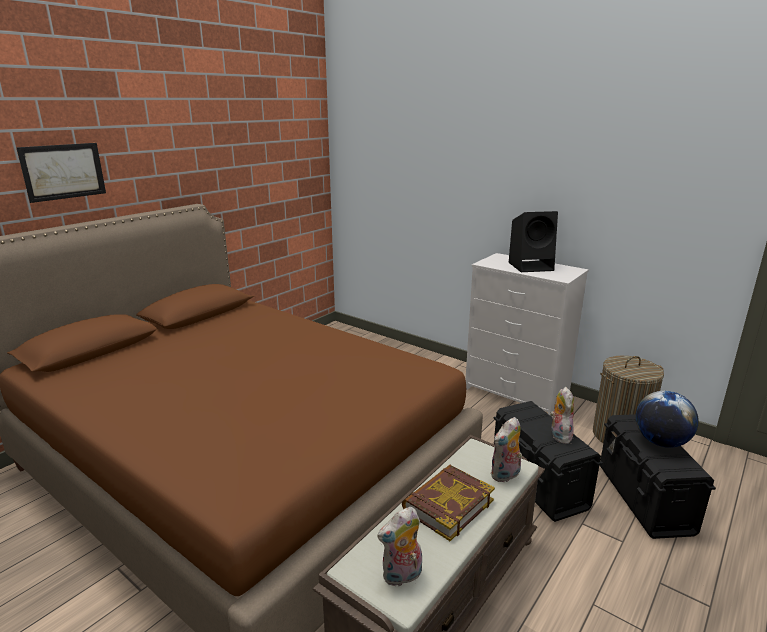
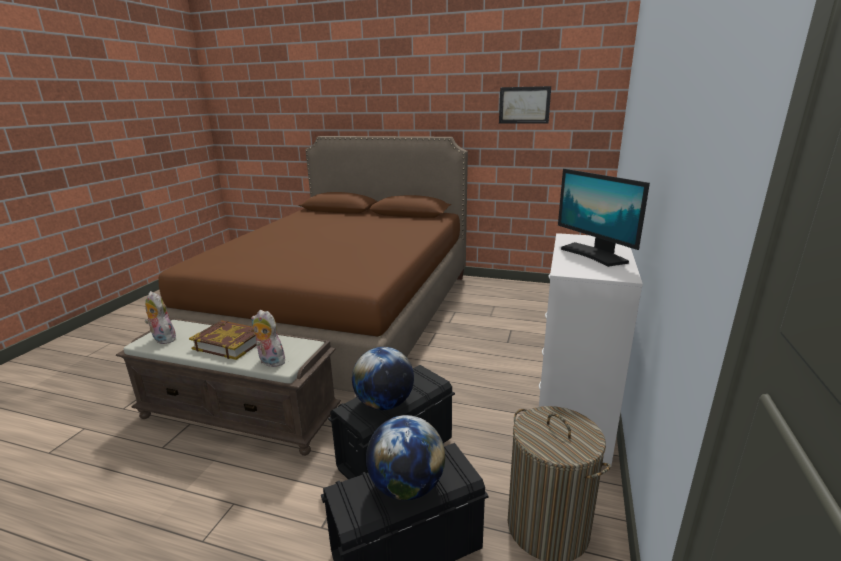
camera: 70 degrees right, 0 degrees up
(63, 171) = (371, 103): picture -> picture (524, 105)
(531, 266) = (594, 255): black speaker -> monitor
(559, 435) = (384, 403): plush toy -> globe

